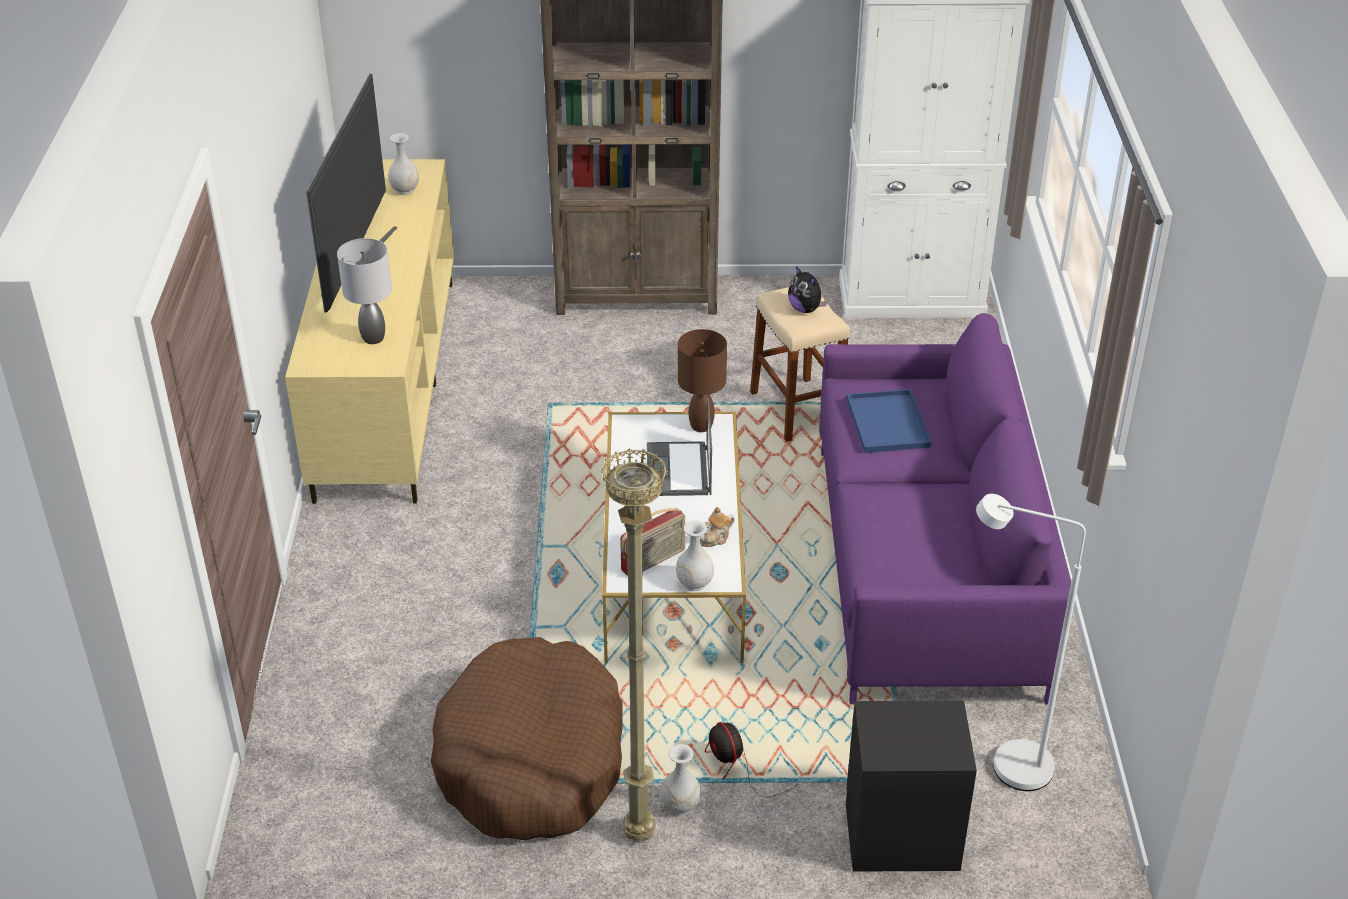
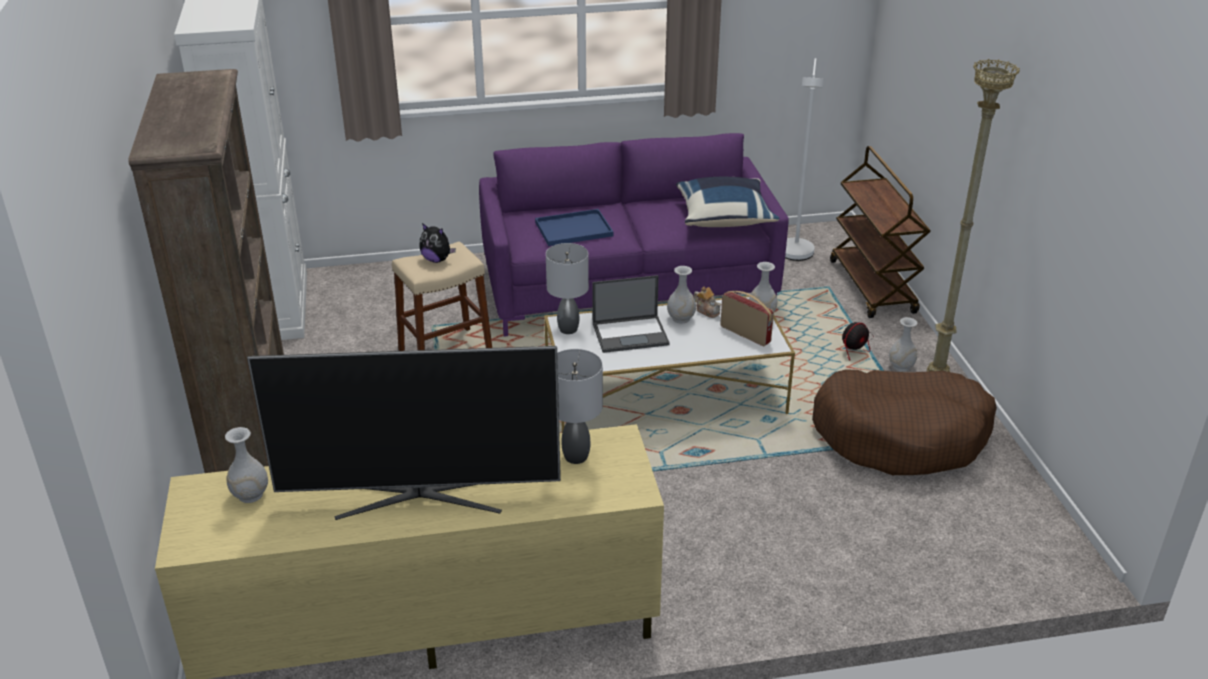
camera: 100 degrees left, 5 degrees down
(700, 426) = (568, 329): brown table lamp -> grey table lamp
(702, 514) = (681, 318): none -> white vase
(805, 309) = (437, 260): plush toy -> plush toy turned 75 degrees clockwise
(901, 836) = (873, 287): black nightstand -> brown cart
(904, 559) = (724, 218): none -> blue pillow

